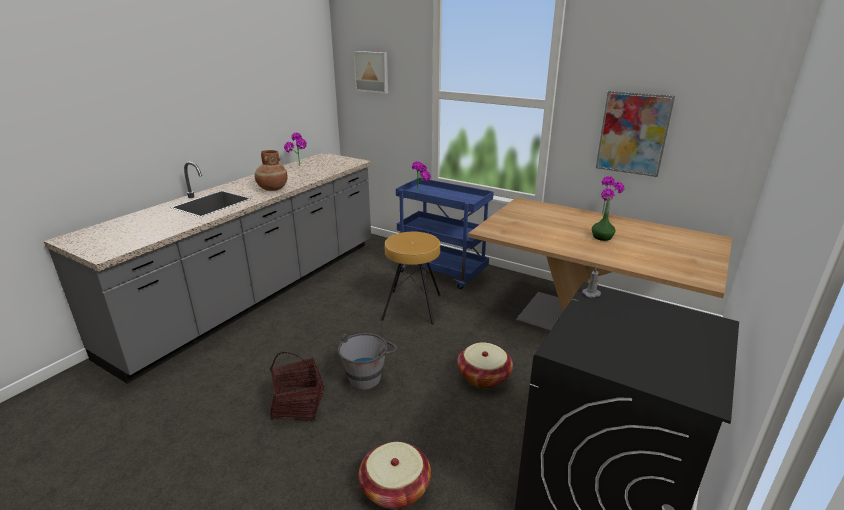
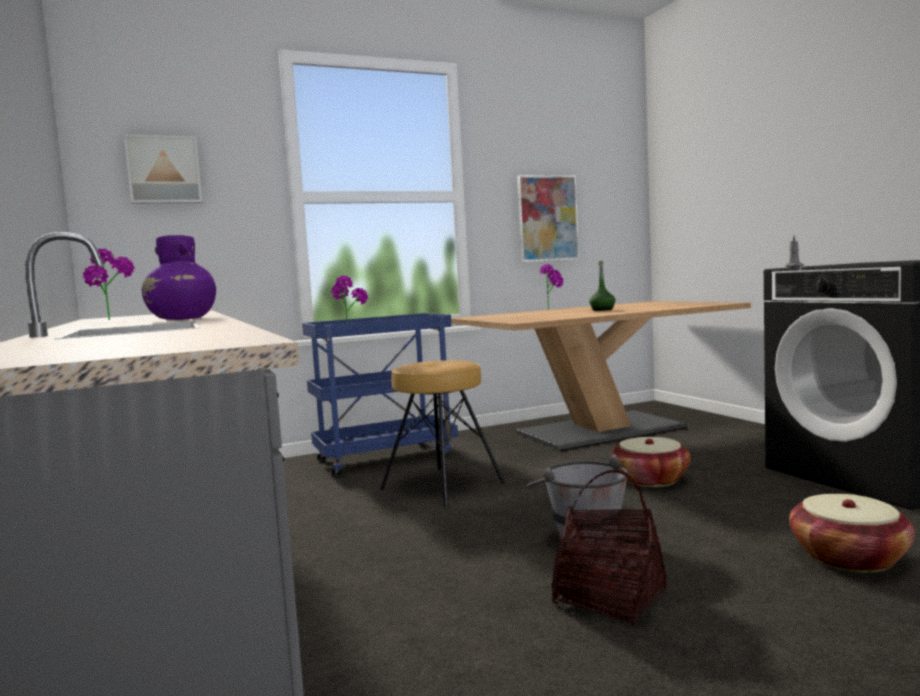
camera: 55 degrees left, 20 degrees down
(272, 188) = (182, 319): brown vase -> purple vase

